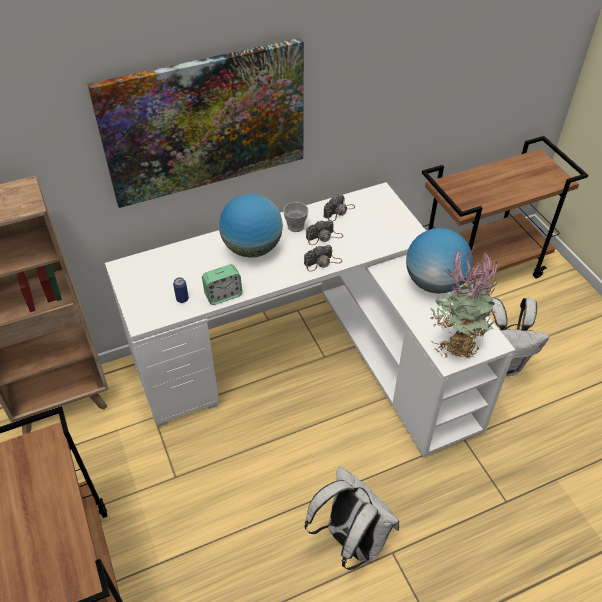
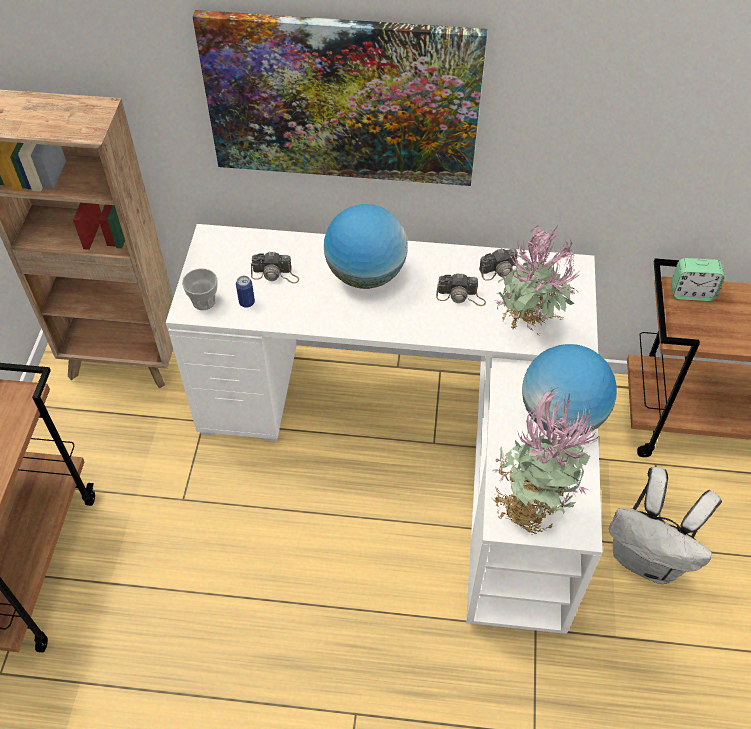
camera: 30 degrees right, 5 degrees up
(223, 295) = (293, 318): alarm clock -> alarm clock (691, 293)
(296, 226) = (436, 268): cup -> cup (204, 301)
(323, 262) = (435, 328): camera -> camera (275, 274)
(350, 540) = (319, 673): white backpack -> none
(380, 239) = (528, 329): none -> potted plant

